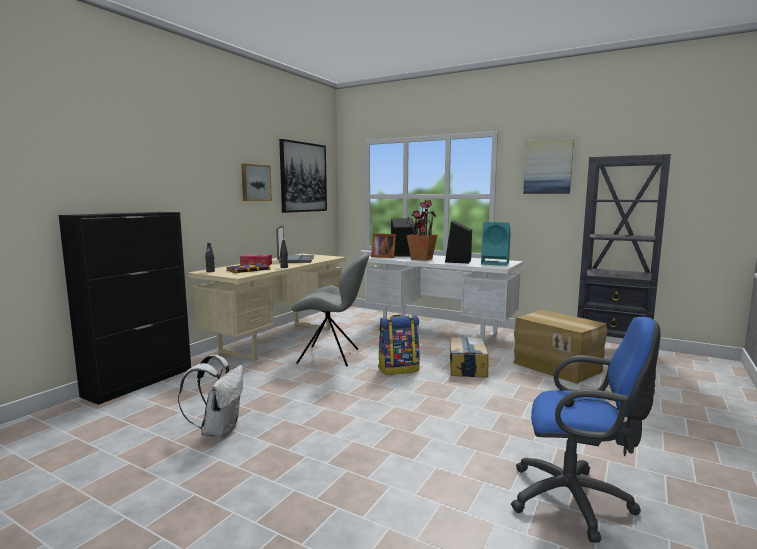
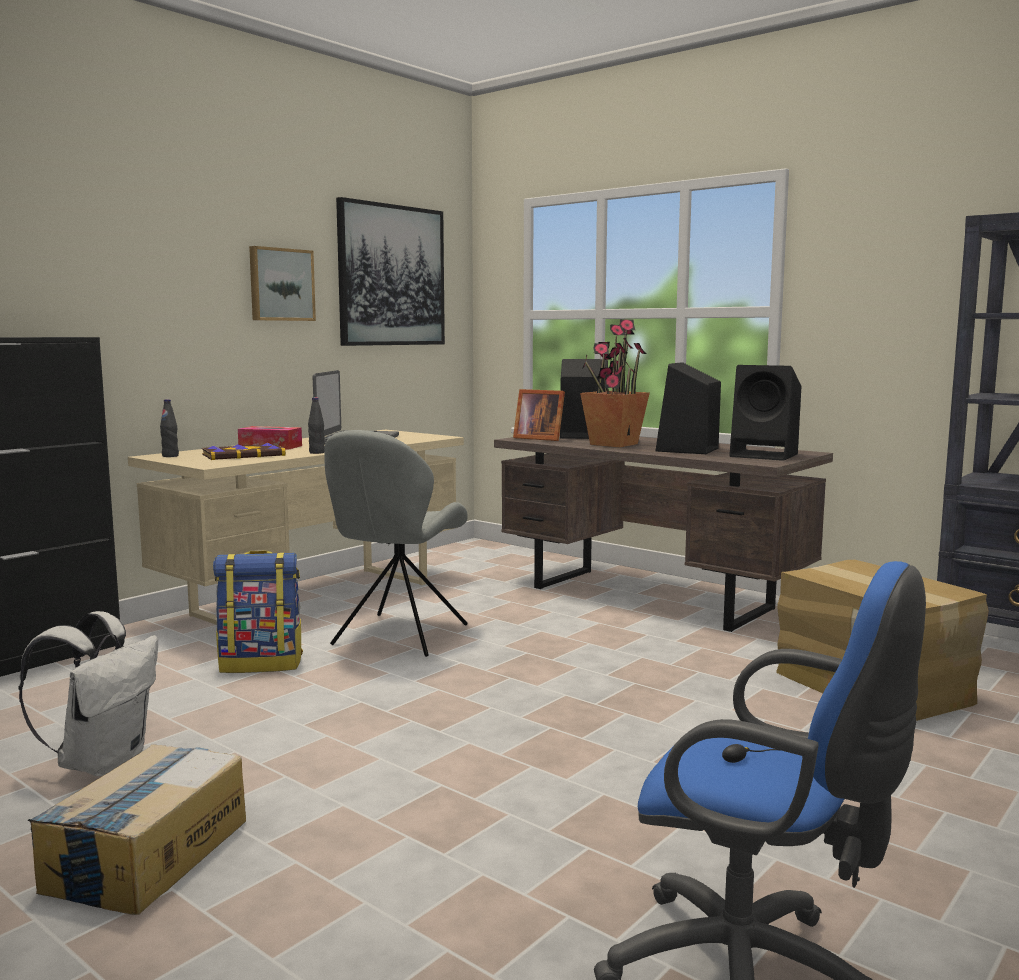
camera: 10 degrees right, 0 degrees up
(331, 356) = (398, 636): grey chair -> grey chair turned 90 degrees clockwise
(398, 369) = (520, 670): backpack -> backpack (262, 663)
(440, 330) = (652, 598): white desk -> brown desk
(467, 366) = (668, 674): cardboard box -> cardboard box (146, 855)
(496, 263) = (766, 455): turquoise speaker -> black speaker
(548, 167) = (894, 244): picture -> none

